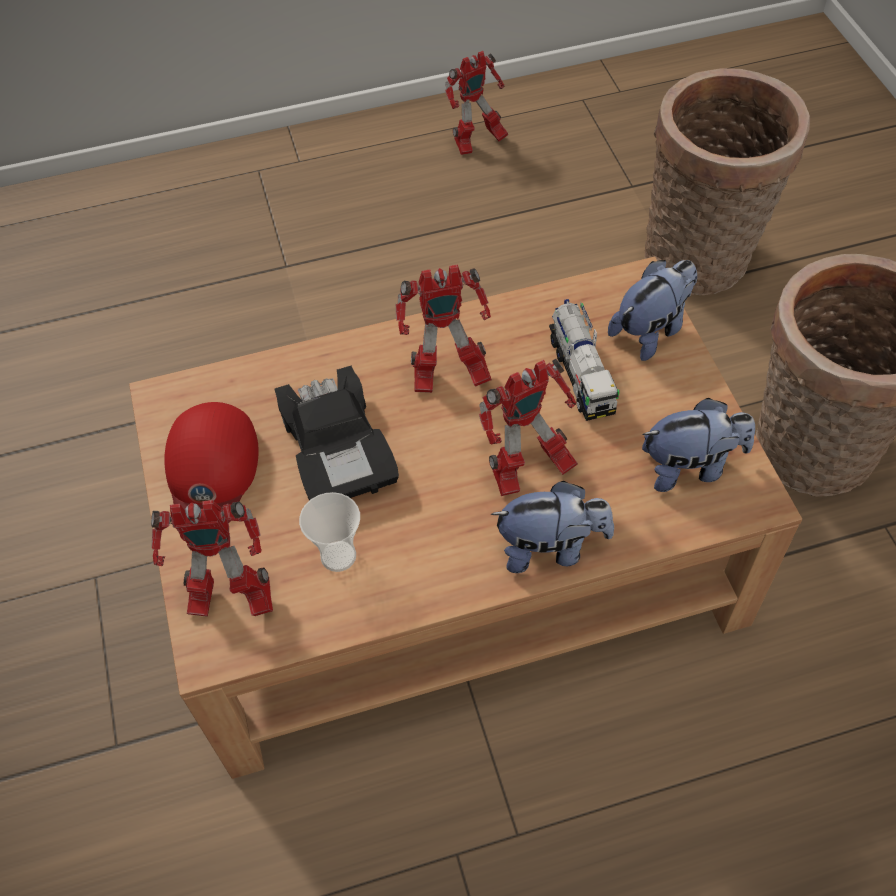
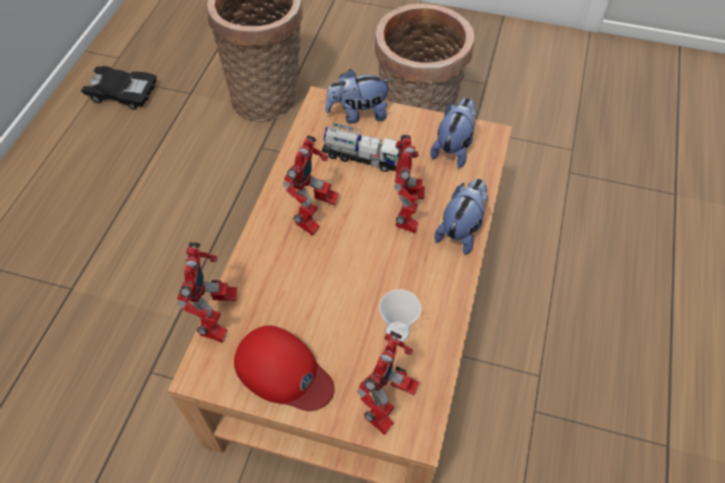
camera: 60 degrees left, 0 degrees up
(337, 449) = (321, 294): black toy car -> black toy car (123, 93)
(477, 143) = (82, 139): toy robot -> toy robot (218, 319)
(651, 330) = (358, 114): plush toy -> plush toy turned 90 degrees counterclockwise

